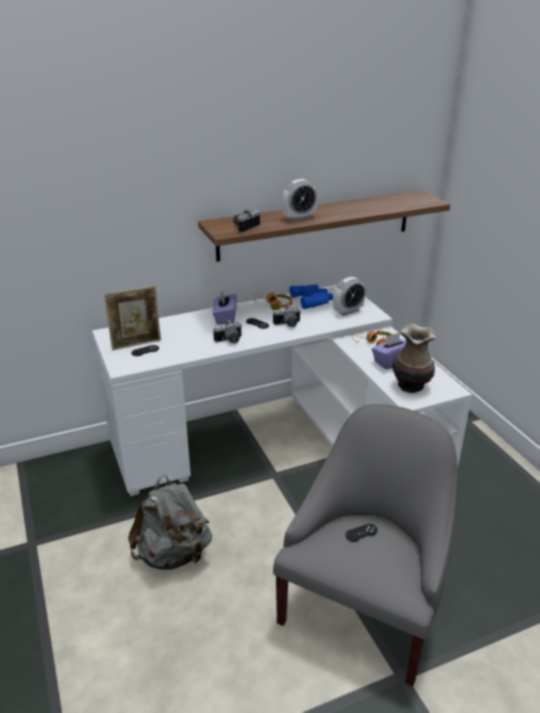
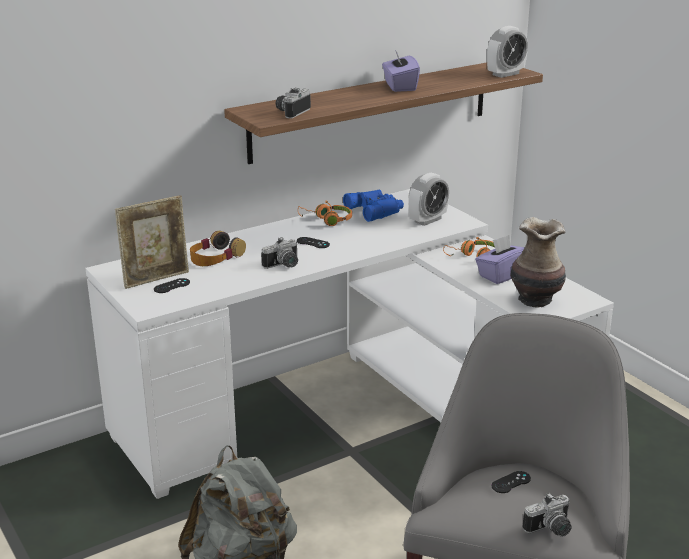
camera: 10 degrees left, 5 degrees down
(184, 329) = (215, 257): none -> headphones
(225, 318) = (266, 239): purple tissue box -> purple tissue box (399, 86)
(288, 324) = (354, 241): camera -> camera (550, 530)
(299, 217) = (357, 98): alarm clock -> alarm clock (505, 74)

